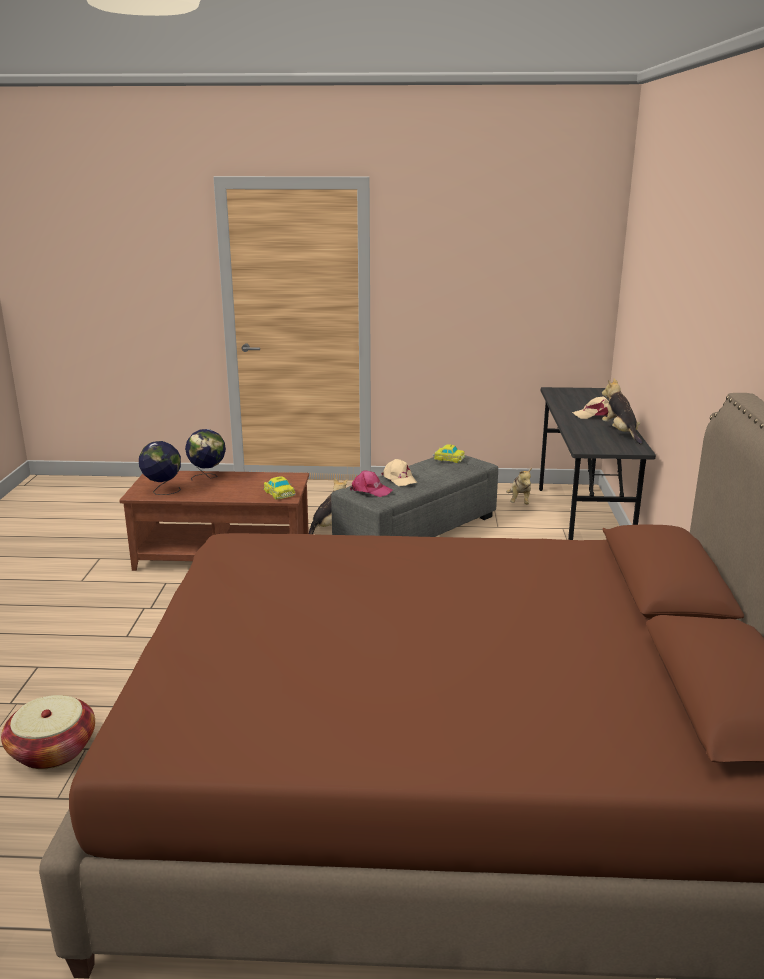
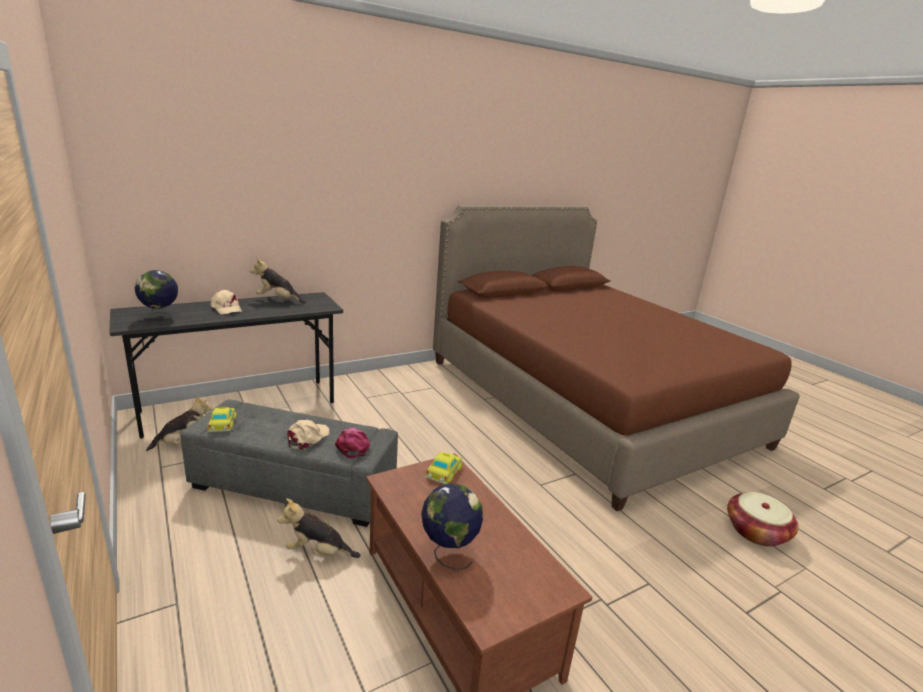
camera: 125 degrees left, 0 degrees up
(162, 491) = (528, 569): globe -> globe (160, 317)
(620, 433) = (278, 300): plush toy -> plush toy turned 60 degrees clockwise

